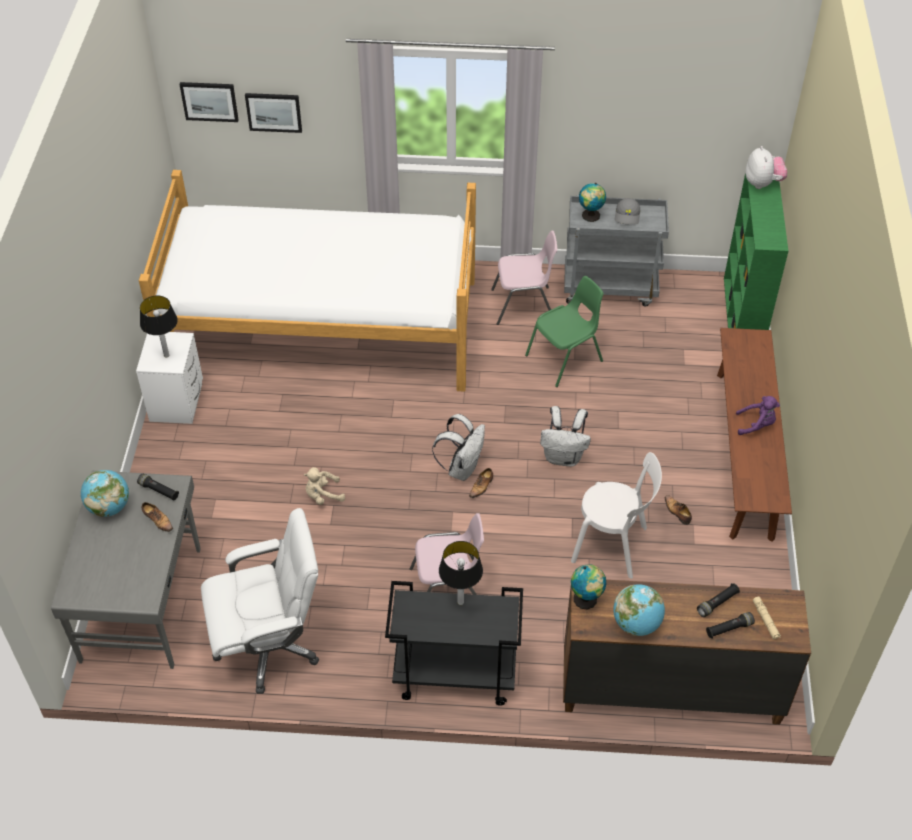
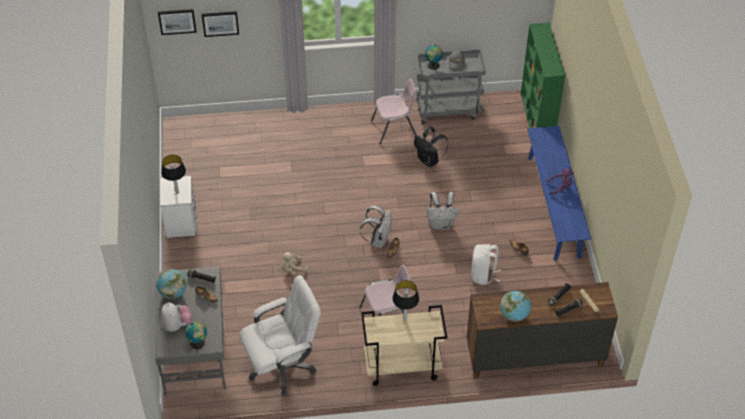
camera: 10 degrees left, 0 degrees up
(322, 326) = (265, 159): bed -> none
(453, 676) = (401, 367): black cart -> beige cart
(565, 358) = (429, 160): green chair -> black backpack
(586, 600) = (482, 305): globe -> globe (198, 343)
(613, 545) = (483, 275): white chair -> white backpack
(744, 453) = (553, 206): brown bench -> blue bench
(762, 183) = (541, 33): plush toy -> plush toy (177, 325)

